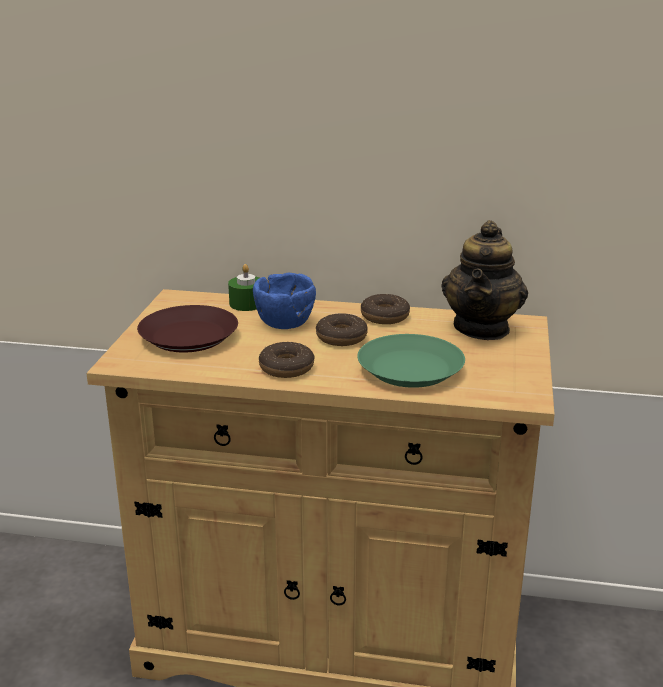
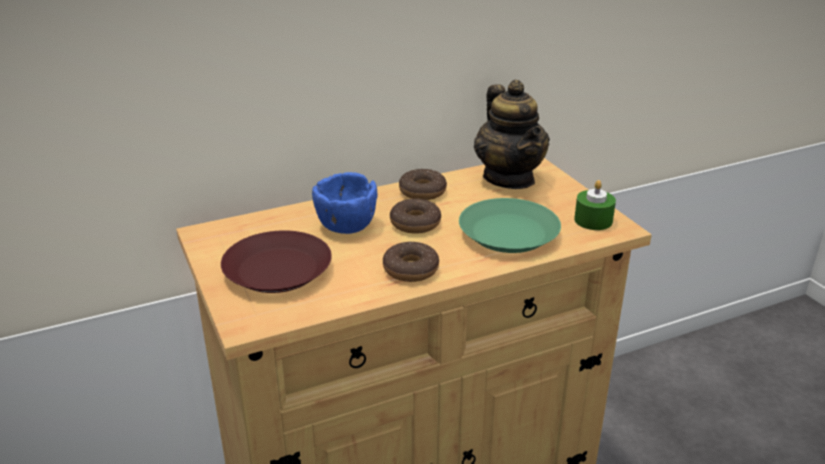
camera: 35 degrees left, 5 degrees up
(247, 303) = (285, 217): green candle -> green candle (593, 220)

